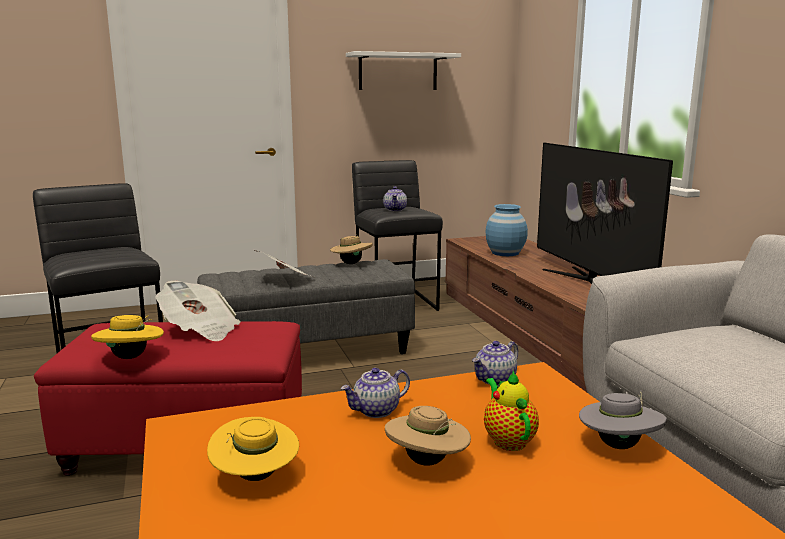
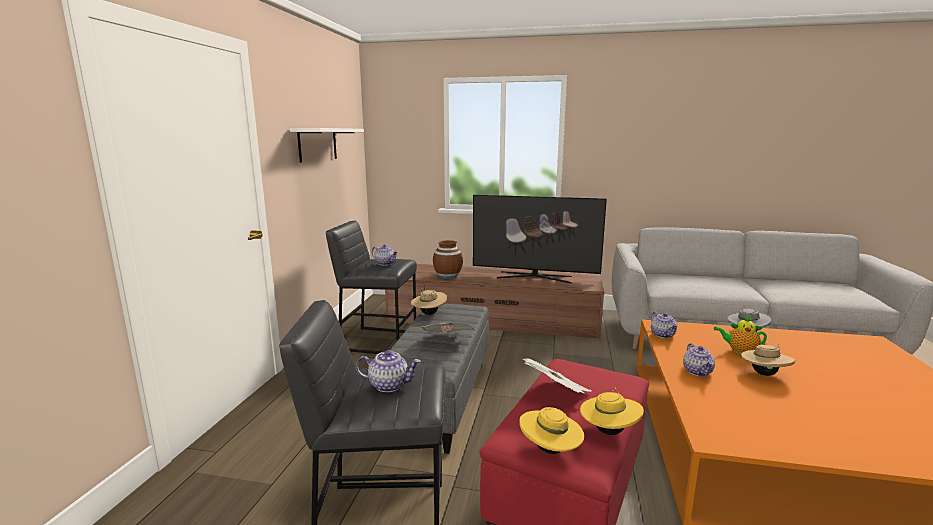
camera: 60 degrees left, 0 degrees up
(94, 253) = (389, 385): none -> teapot
(255, 477) = (785, 422): yellow hat -> yellow hat (550, 450)
(505, 253) = (448, 275): blue vase -> brown vase

